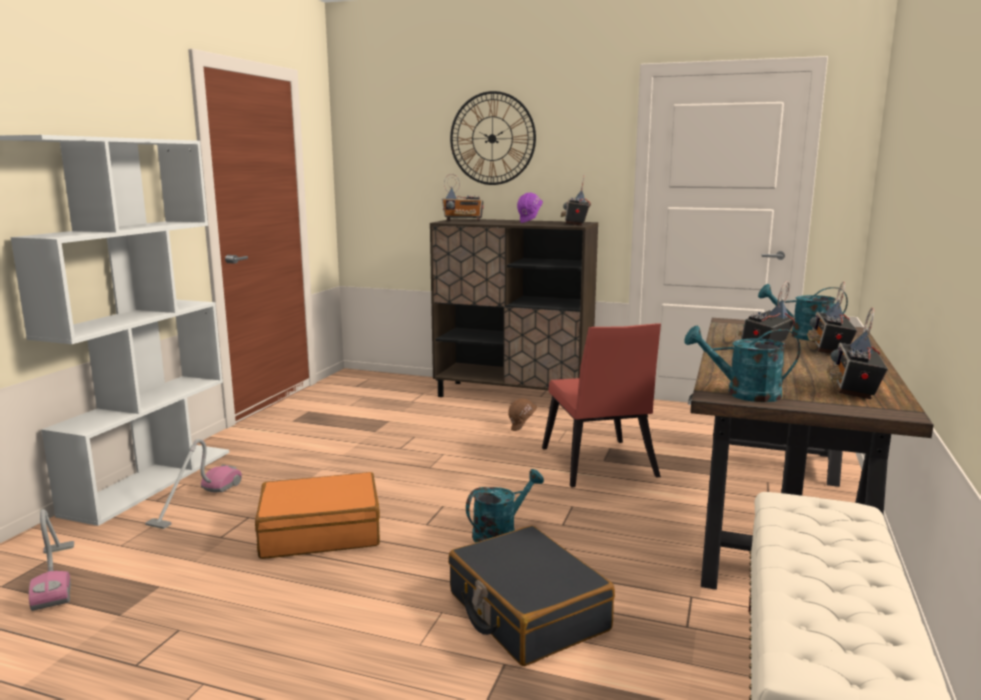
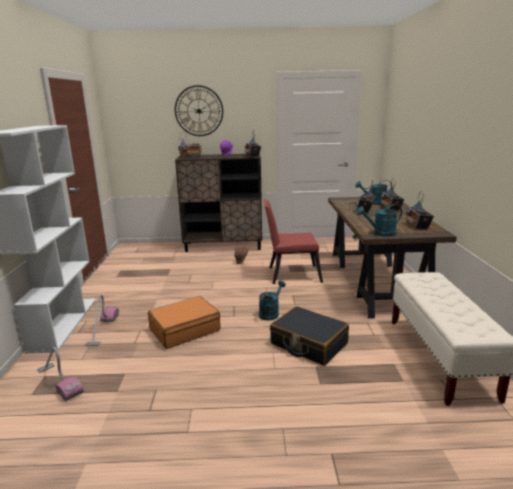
camera: 20 degrees left, 5 degrees up
(599, 466) = (290, 274): red chair -> red chair turned 120 degrees clockwise

